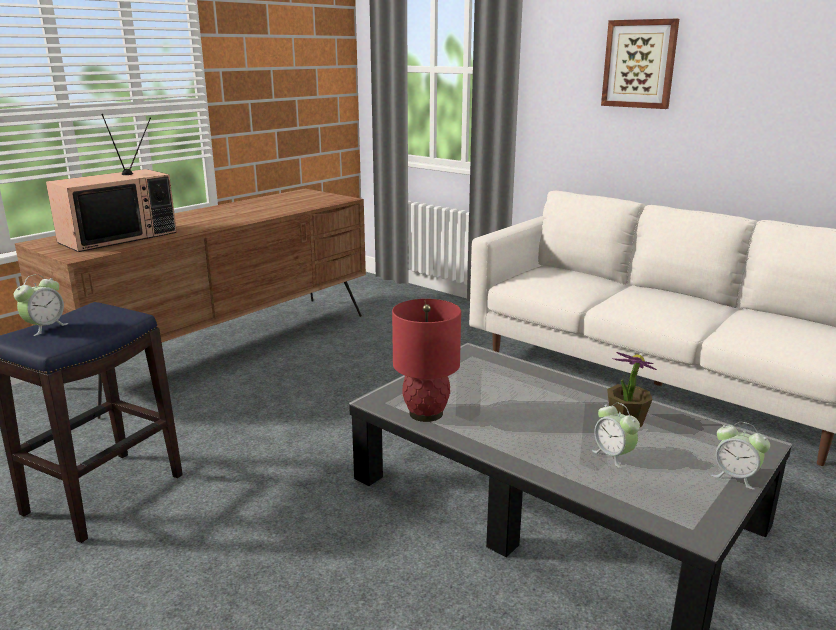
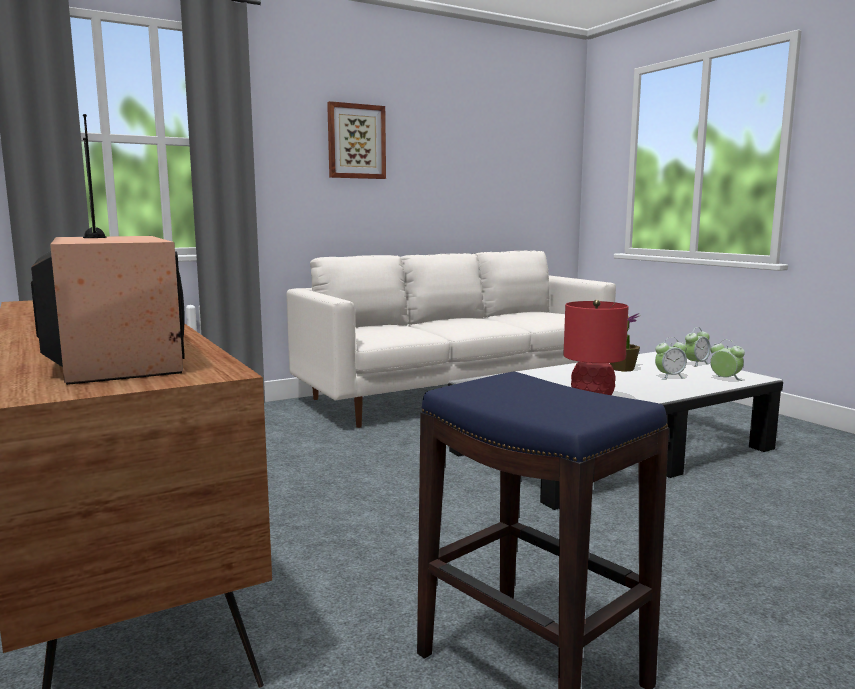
camera: 70 degrees left, 10 degrees down
(45, 327) = (543, 405): alarm clock -> alarm clock (725, 379)

